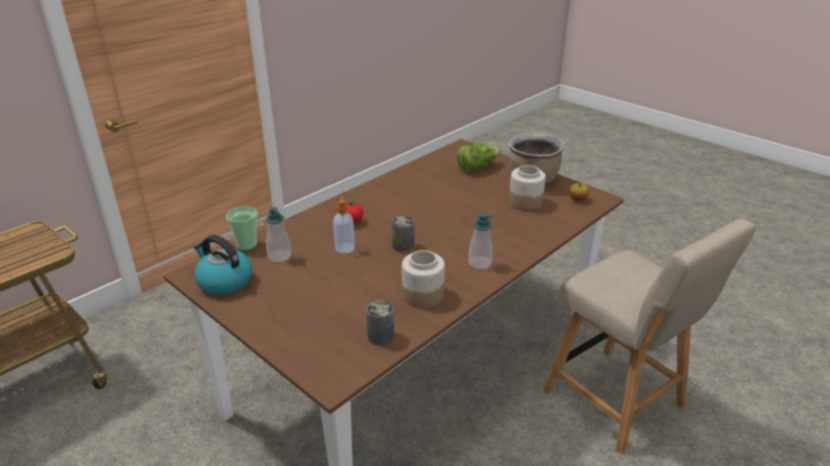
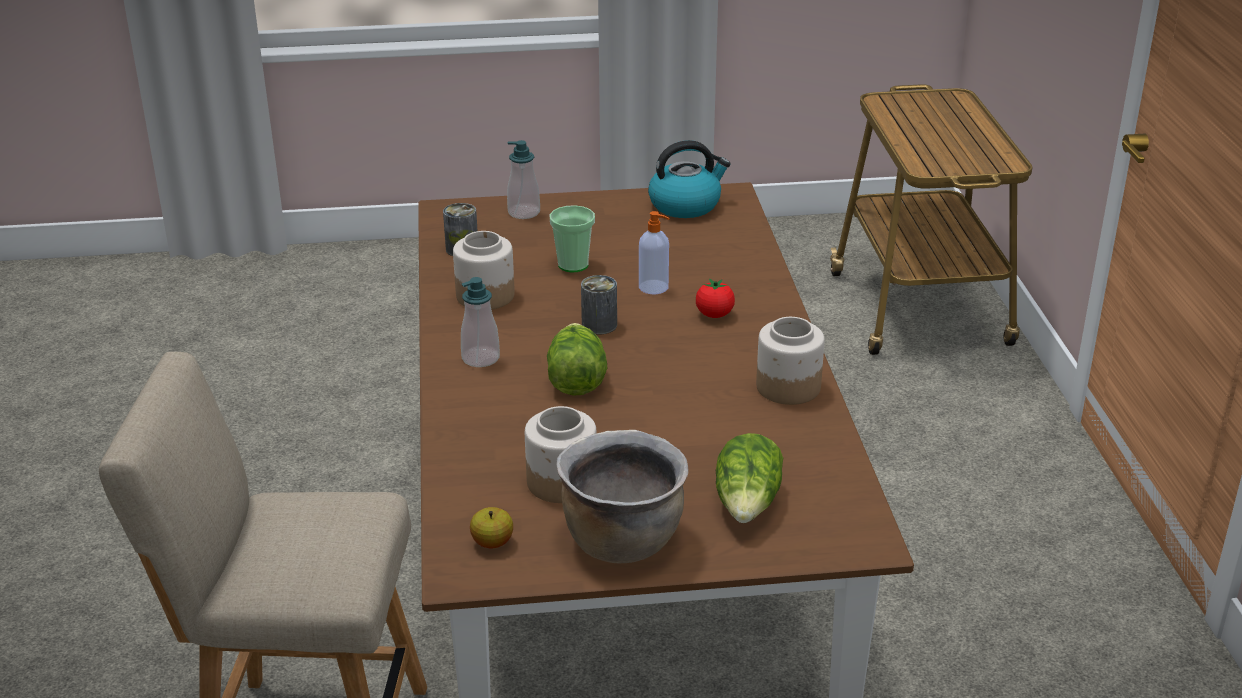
camera: 130 degrees right, 0 degrees up
(246, 245) = (750, 234): cup -> cup (573, 265)
(279, 256) = (695, 245): soap dispenser -> soap dispenser (524, 212)
(391, 185) = (787, 387): none -> jar
(456, 231) = (575, 378): none -> lettuce

